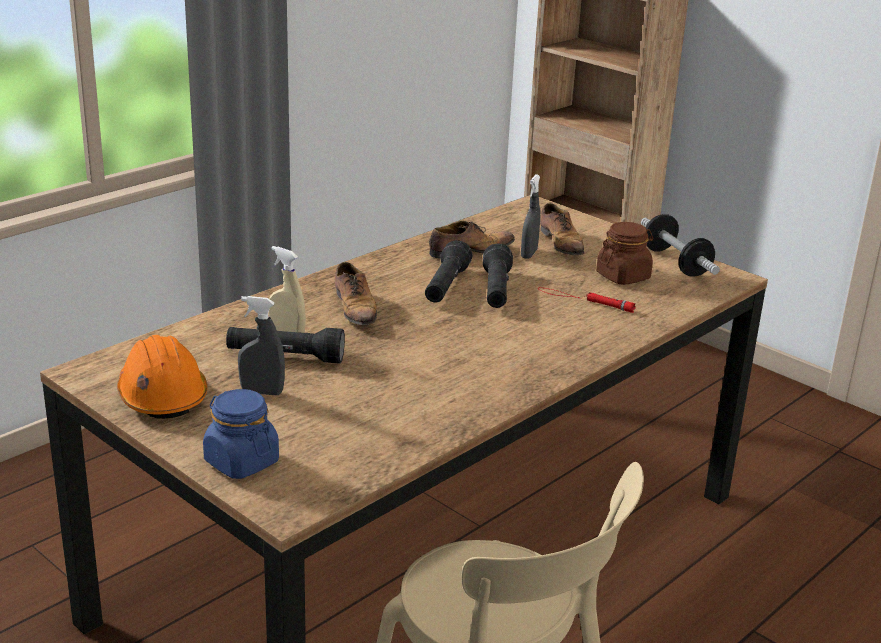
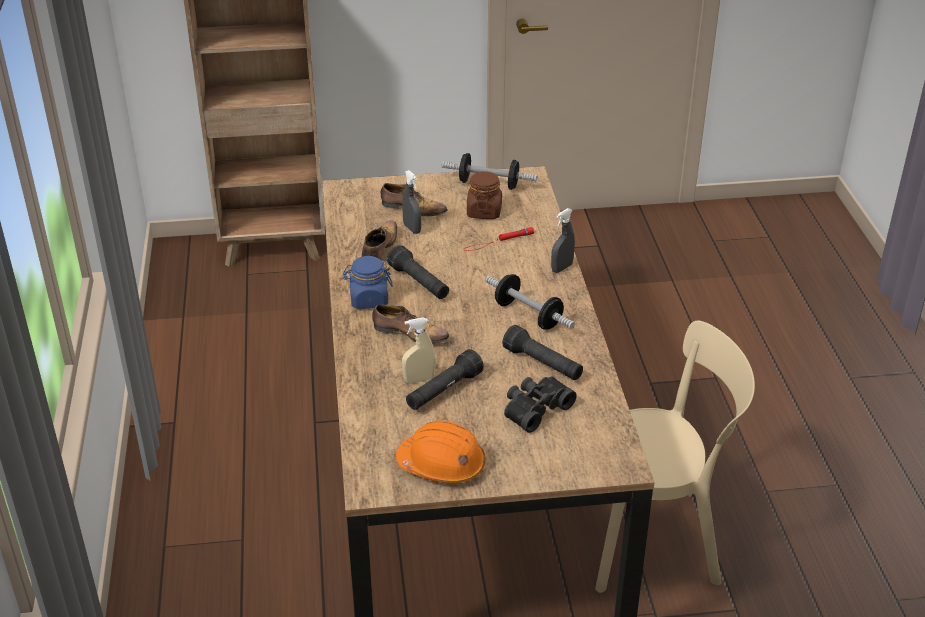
camera: 50 degrees left, 10 degrees up
(241, 462) = (557, 463): blue jar -> blue jar (368, 299)
(262, 392) = (480, 420): grey spray bottle -> grey spray bottle (562, 268)
(322, 416) = (534, 408): none -> black binoculars
(483, 358) = (528, 315): none -> dumbbell
(496, 291) = (448, 267): black flashlight -> black flashlight (543, 364)

